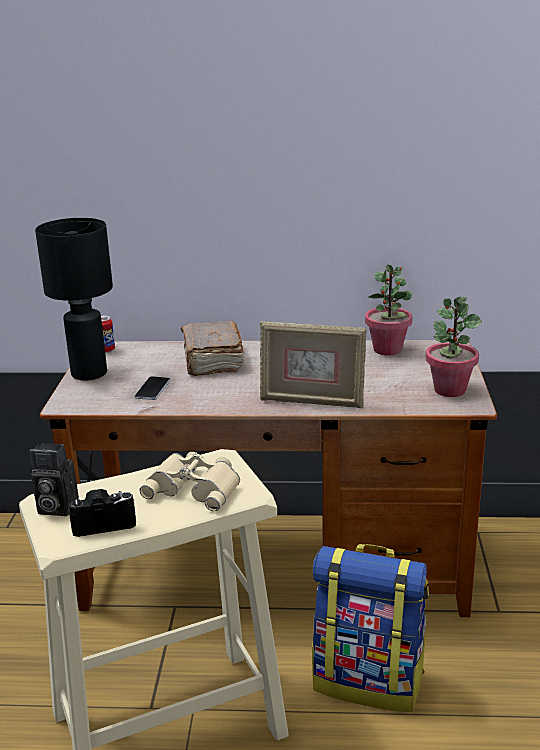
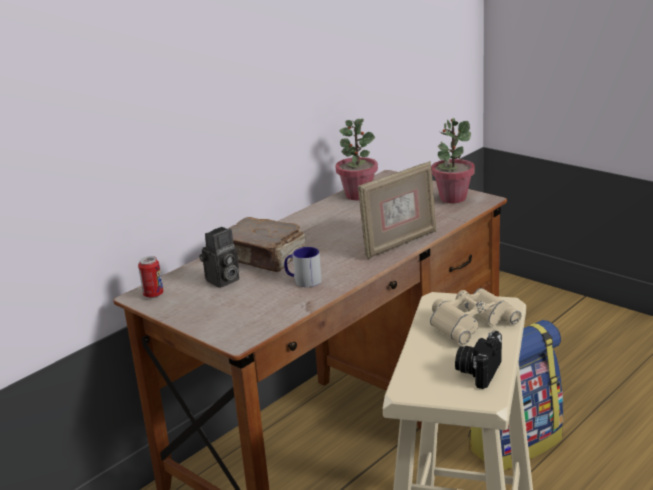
camera: 50 degrees left, 0 degrees up
(55, 508) = (427, 387): camera -> camera (222, 281)
(89, 374) = (192, 314): black table lamp -> none
(152, 389) = (274, 294): phone -> none
(189, 390) = (303, 280): none -> mug

